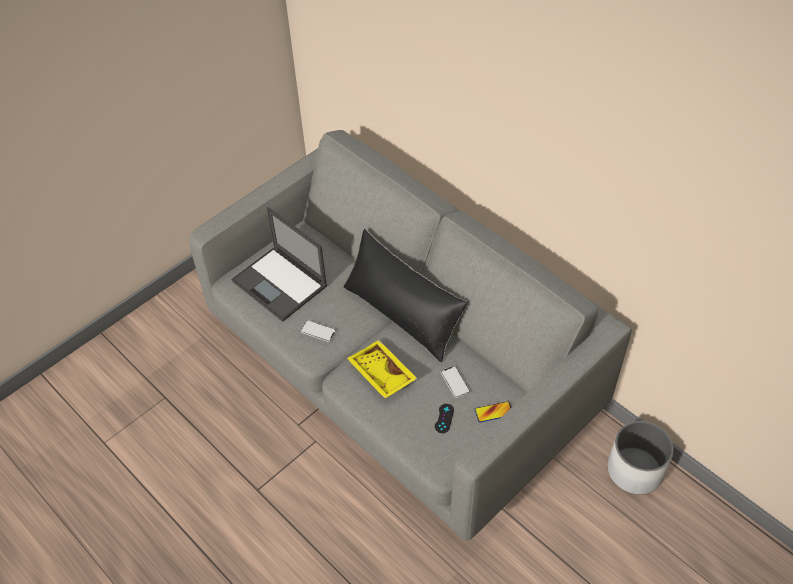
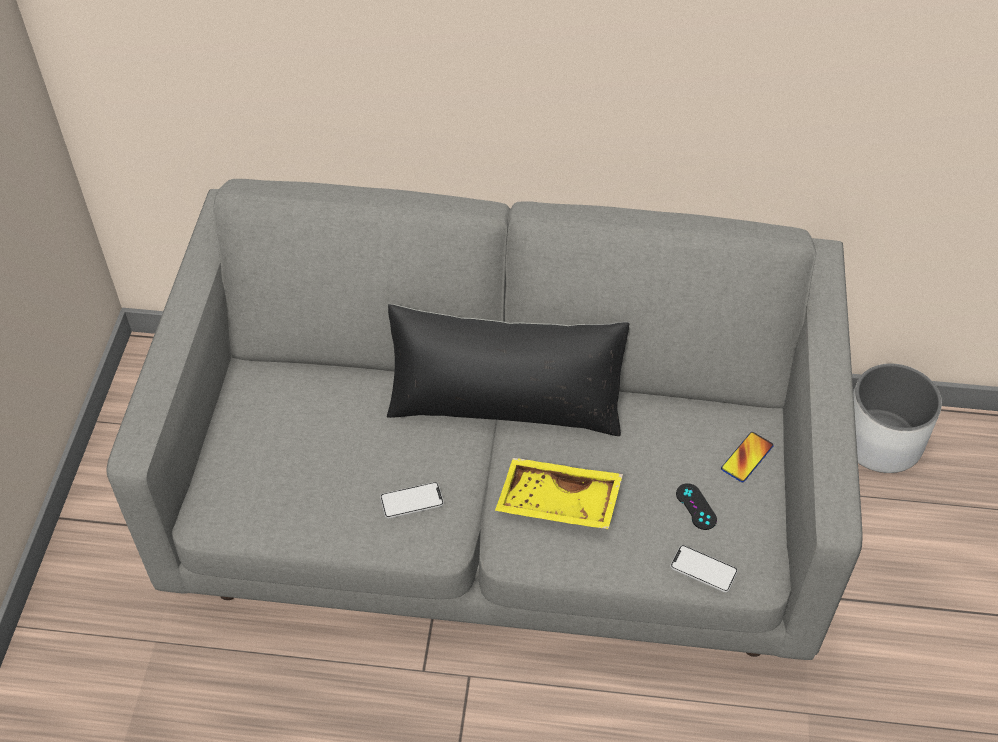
camera: 40 degrees left, 0 degrees up
(280, 284) = (288, 468): laptop -> none
(455, 382) = (662, 450): phone -> phone (703, 569)

